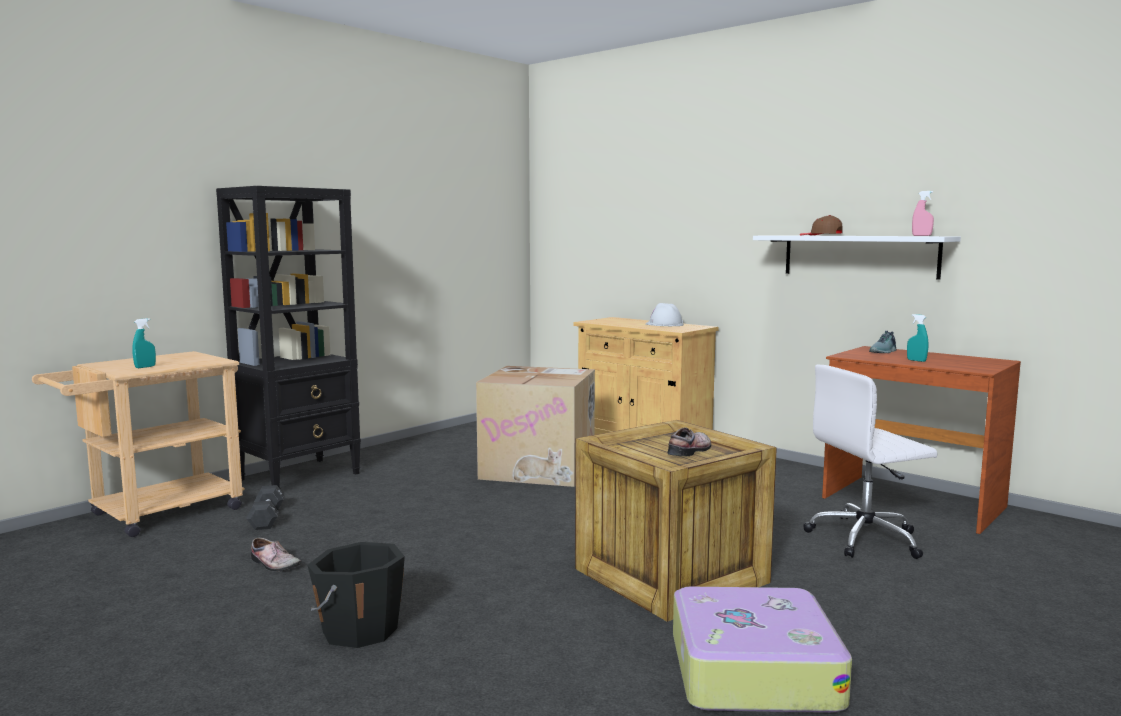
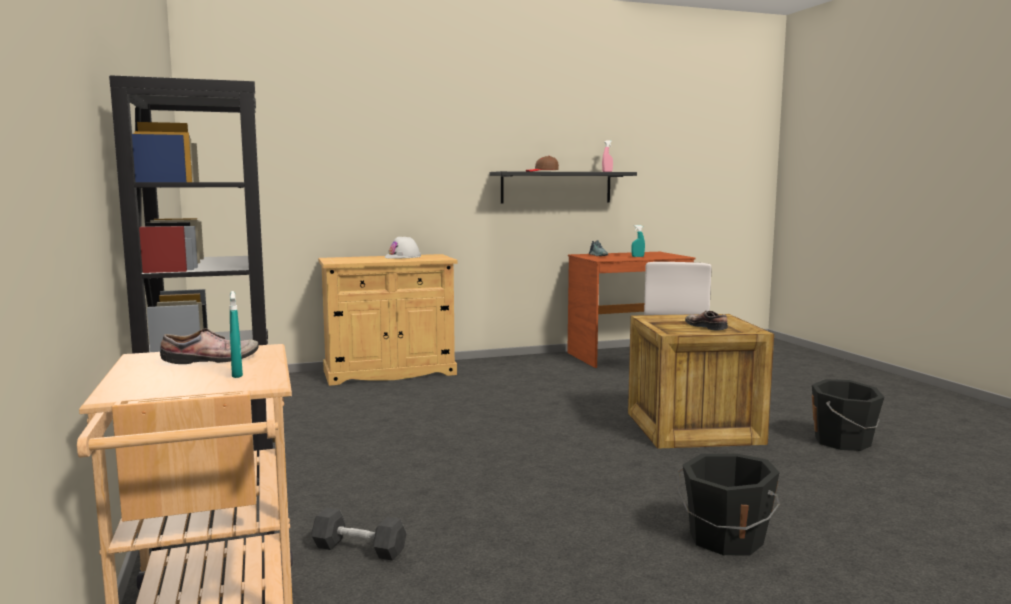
camera: 60 degrees left, 0 degrees up
(273, 564) = (525, 560): shoe -> shoe (212, 360)
(540, 468) = (402, 413): cardboard box -> none
(751, 670) = (843, 442): suitcase -> black bucket
(859, 256) = (556, 187): white shelf -> black shelf

